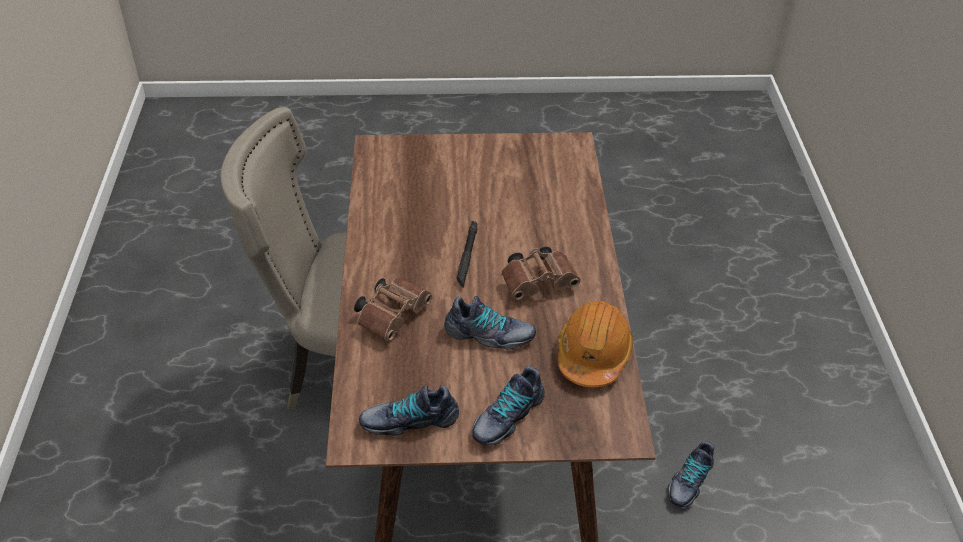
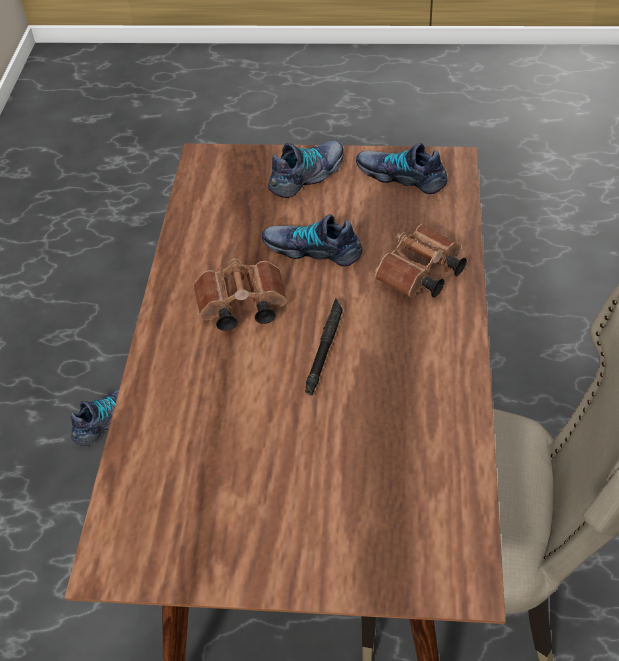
camera: 170 degrees left, 5 degrees up
(409, 420) = (401, 176): shoe -> shoe turned 150 degrees counterclockwise
(593, 355) = (206, 225): orange hard hat -> none

